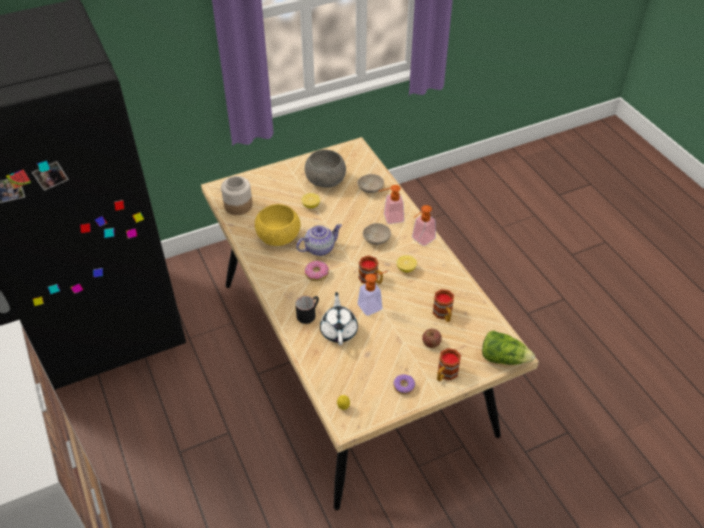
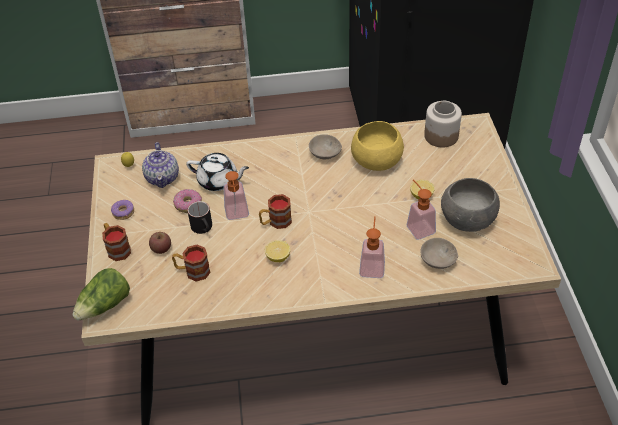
camera: 110 degrees right, 0 degrees up
(308, 314) = (252, 163): black mug -> black mug (204, 228)
(316, 274) = (305, 180): donut -> donut (188, 204)
(319, 248) = (344, 189): teapot -> teapot (163, 177)
(377, 239) = (338, 242): beige bowl -> beige bowl (324, 153)
(420, 240) = (320, 285): soap dispenser -> soap dispenser (418, 226)

